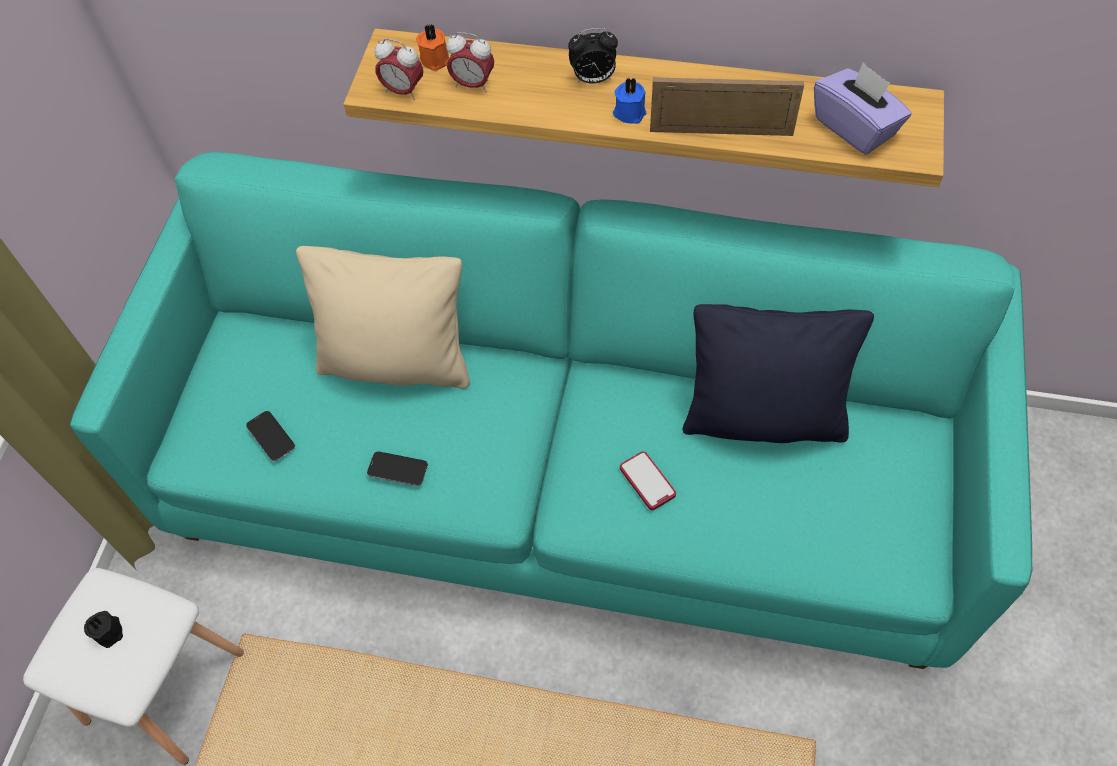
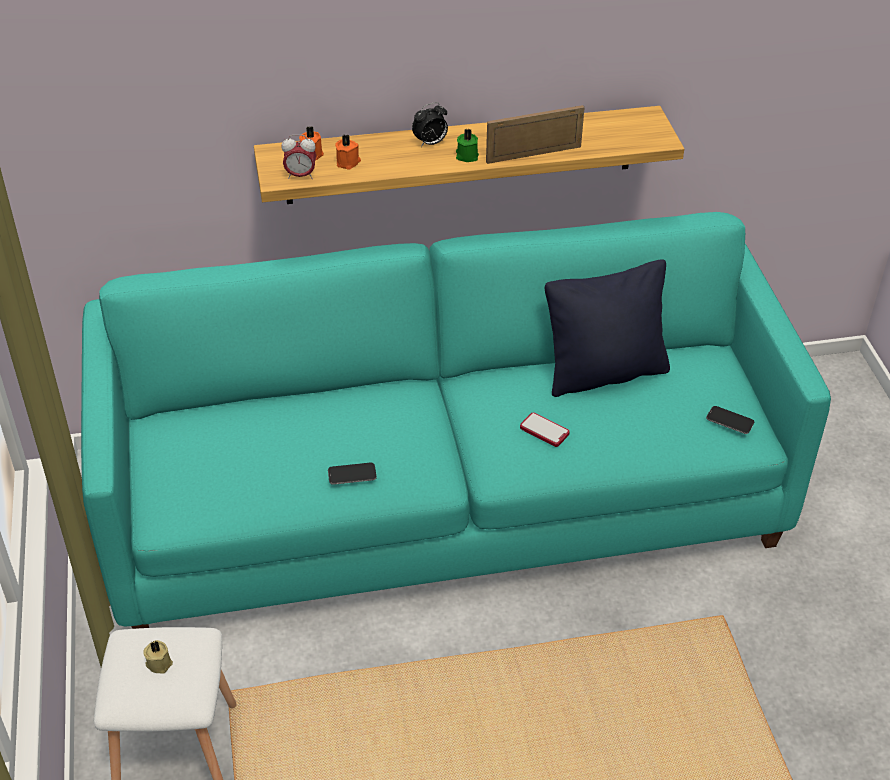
camera: 25 degrees left, 15 degrees down
(110, 631) = (159, 662): black candle -> beige candle
(271, 436) = (234, 484): phone -> phone (730, 421)
(397, 362) = (310, 410): beige pillow -> none
(473, 85) = (348, 162): alarm clock -> orange candle
(629, 112) = (466, 156): blue candle -> green candle
(855, 127) = (617, 135): purple tissue box -> none

